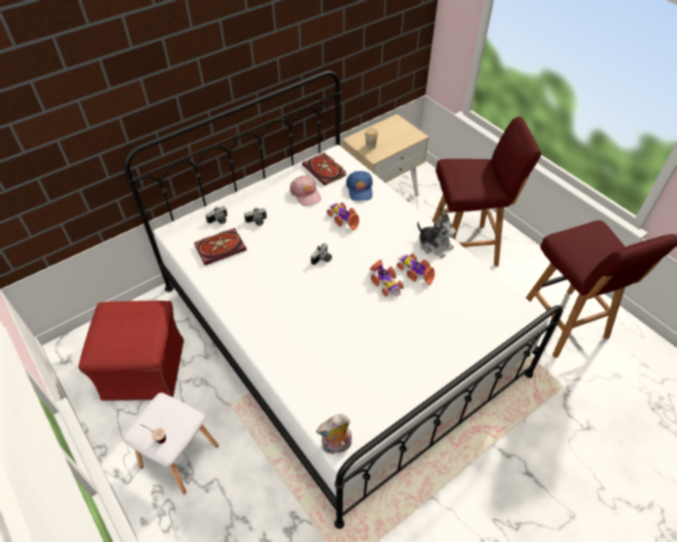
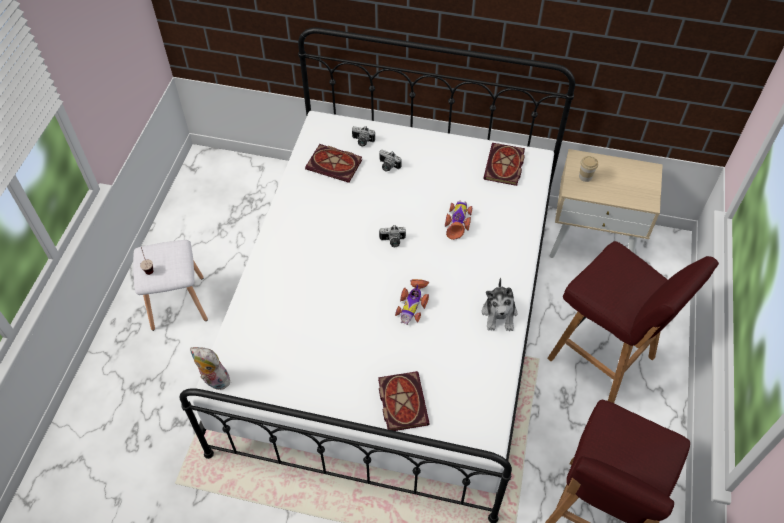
camera: 50 degrees right, 5 degrees up
(144, 368) = (229, 220): red ottoman -> none
(305, 193) = (458, 174): pink cap -> none
(360, 189) = (510, 208): blue cap -> none
(415, 271) = (449, 319): toy car -> none
(457, 338) = (401, 401): none -> book

